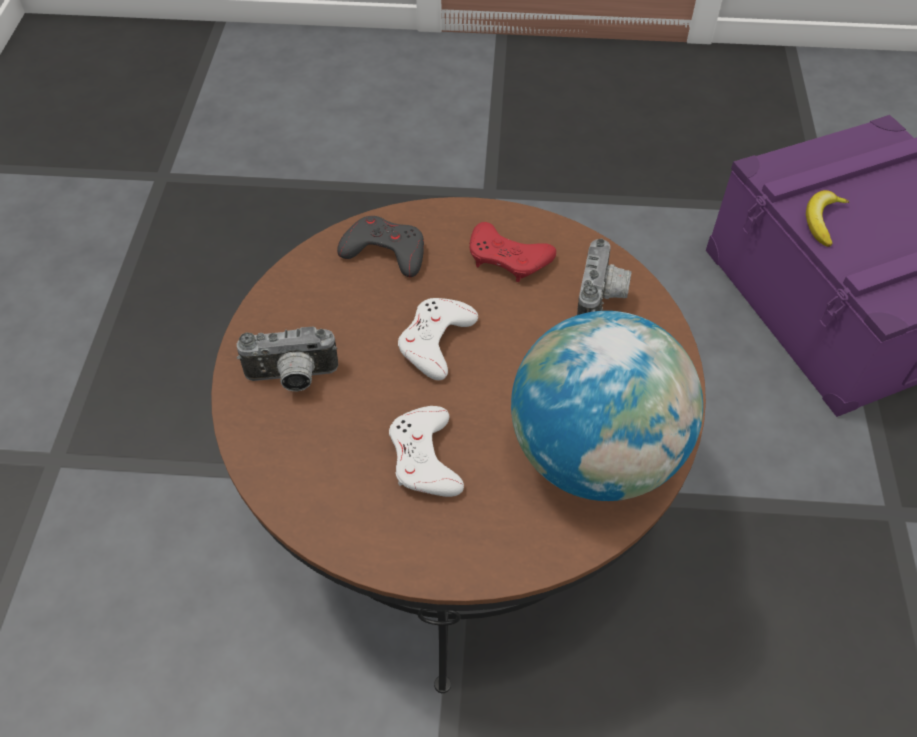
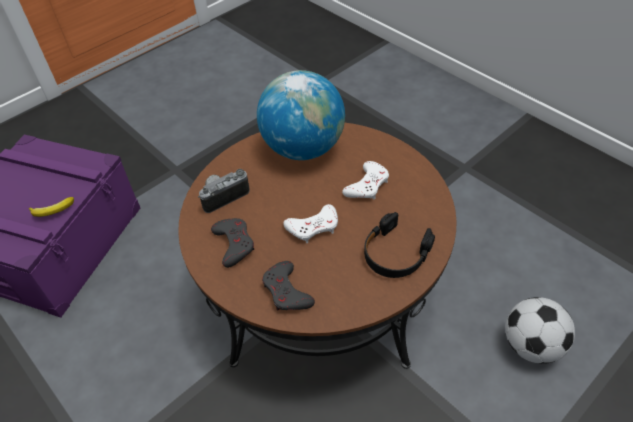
camera: 135 degrees left, 5 degrees down
(105, 631) = (531, 345): none -> football
(292, 378) = (395, 253): camera -> black headphones
(508, 258) = (234, 244): red game controller -> grey game controller

